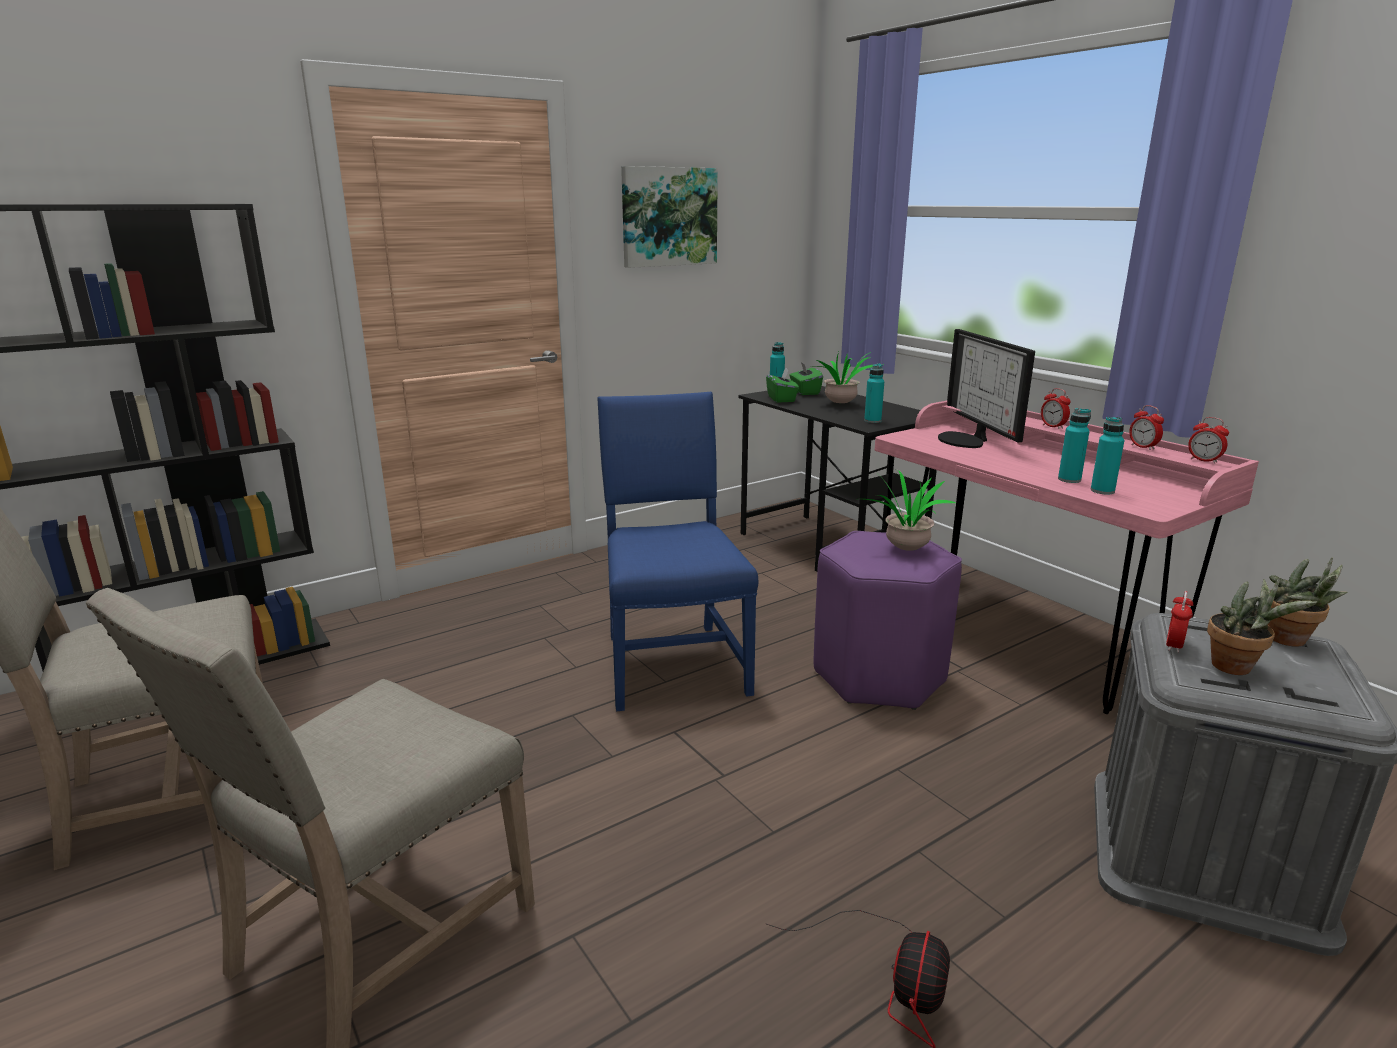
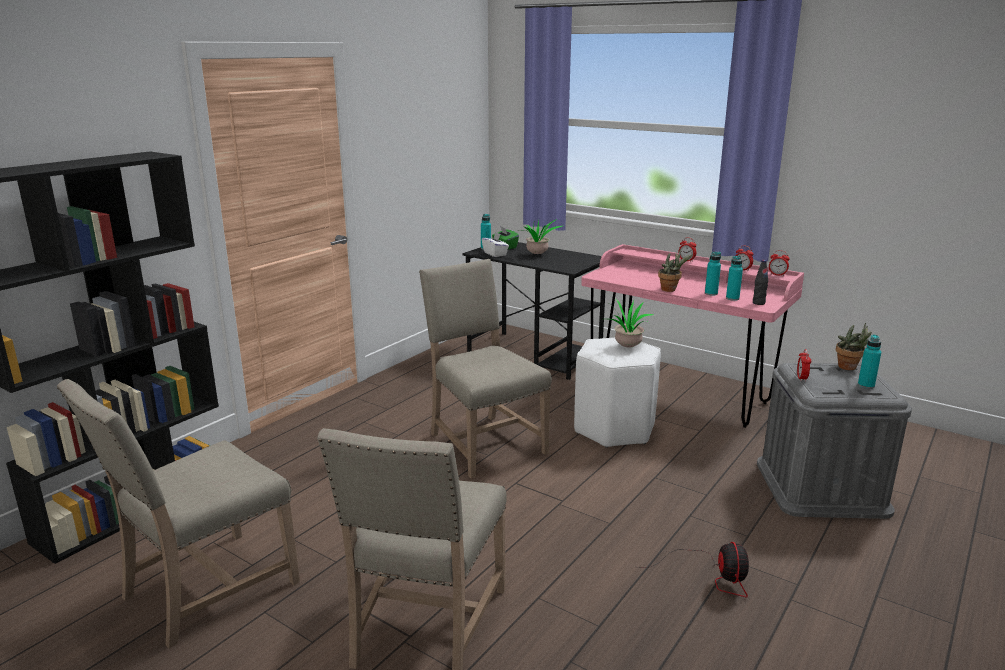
camera: 20 degrees left, 0 degrees up
(668, 217) = (407, 131): picture -> none
(671, 662) = (483, 442): blue chair -> beige chair
(781, 399) = (495, 254): green tissue box -> white tissue box
(872, 421) = (568, 265): turquoise bottle -> turquoise bottle (866, 385)
(877, 676) = (613, 429): purple stool -> white stool
(967, 440) = (636, 273): monitor -> none
(1146, 503) = (758, 303): none -> black bottle
(1237, 669) = (834, 385): potted plant -> potted plant (670, 290)

